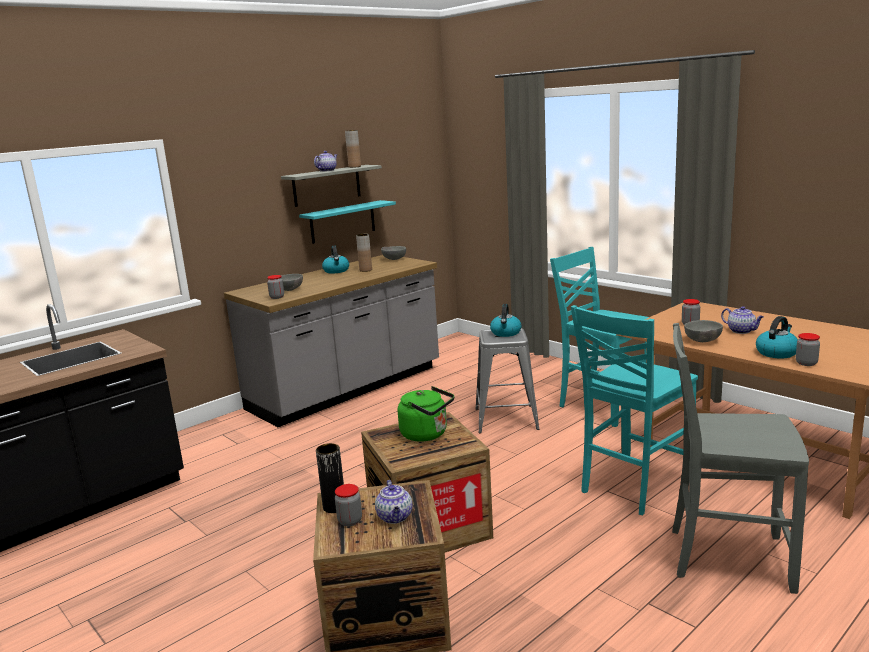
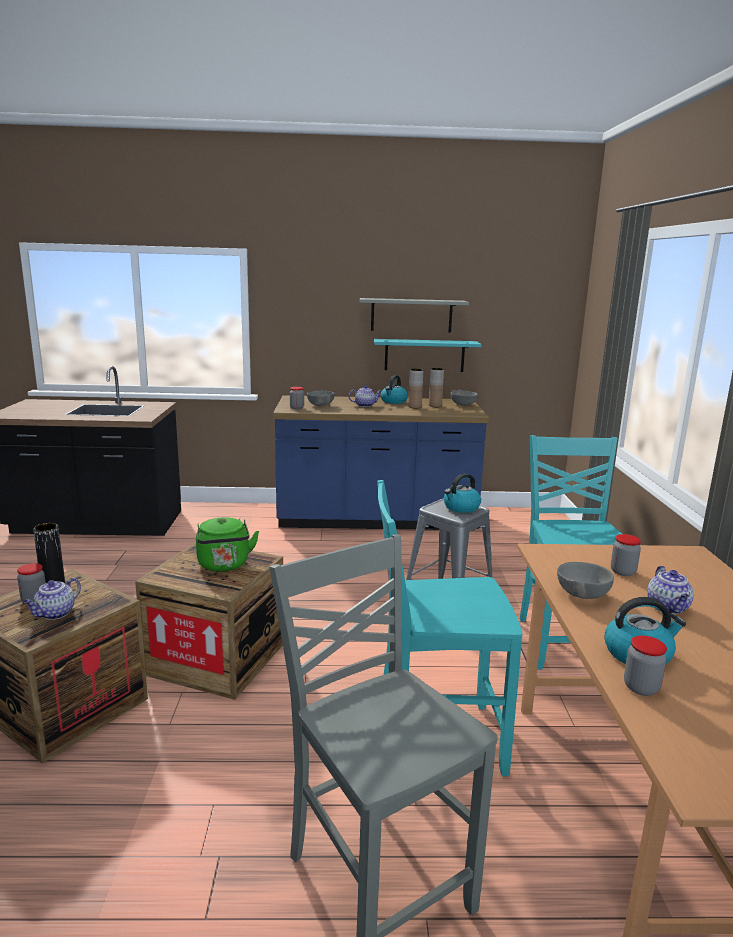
camera: 40 degrees right, 0 degrees up
(327, 170) = (406, 299): teapot -> teapot (365, 405)
(347, 389) = (376, 519): grey counter -> blue counter
(354, 167) = (442, 300): brown vase -> brown vase (435, 406)

